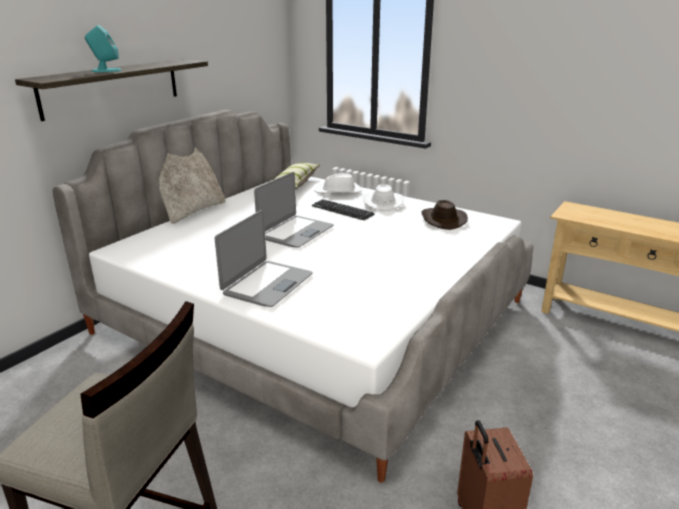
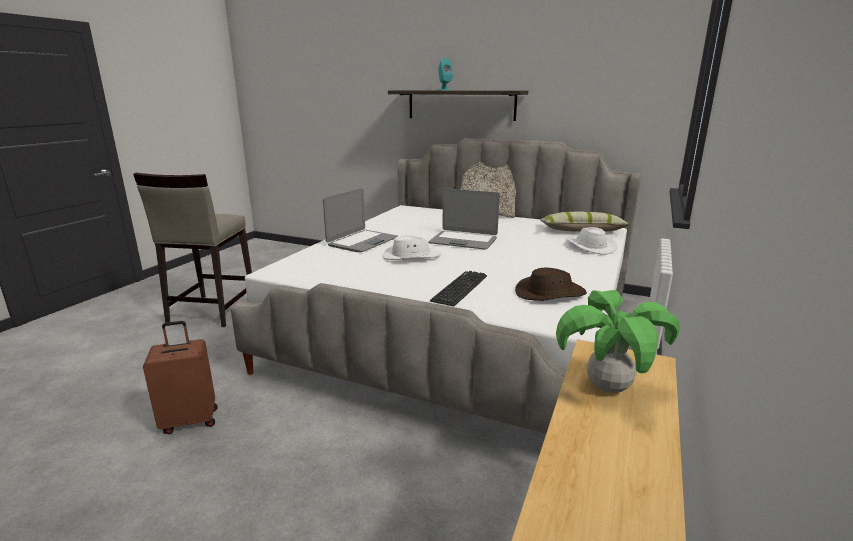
camera: 80 degrees right, 5 degrees down
(267, 284) = (362, 242): laptop -> laptop turned 75 degrees counterclockwise
(342, 210) = (533, 251): keyboard -> keyboard (460, 288)
(382, 202) = (576, 265): white hat -> white hat (411, 256)
(604, 219) = (607, 387): none -> potted plant

